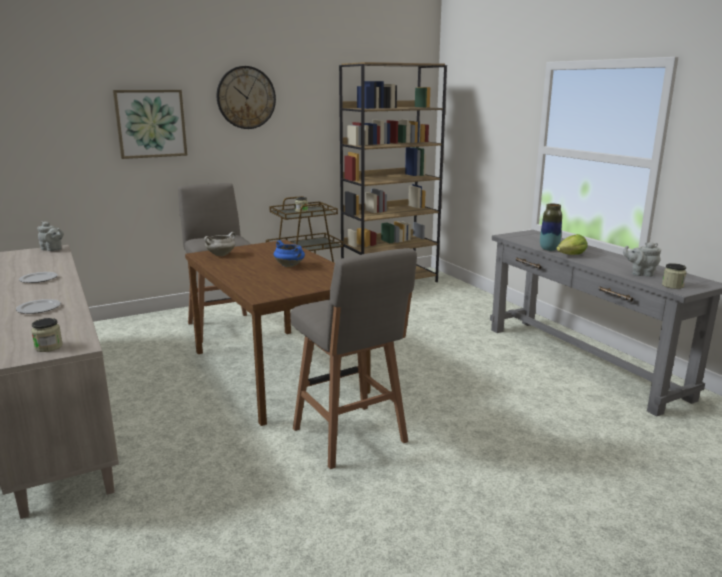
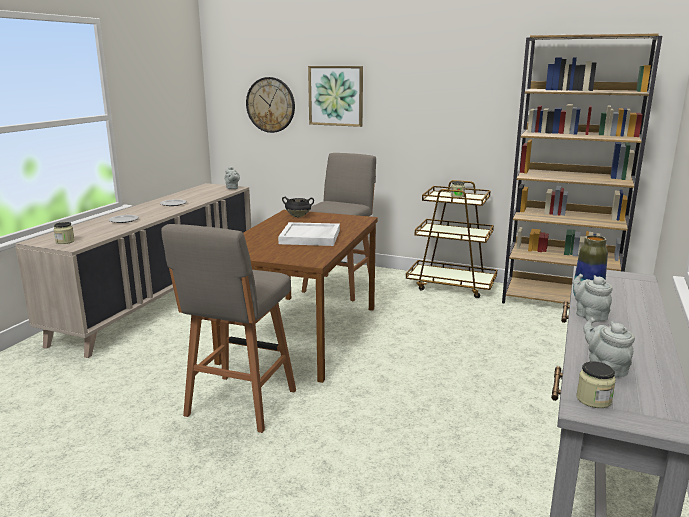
camera: 50 degrees right, 0 degrees up
(221, 255) = (298, 216): white cooking pot -> black cooking pot
(246, 97) = (423, 74): wall clock -> wall clock (270, 105)
(290, 266) = (310, 237): blue cooking pot -> white tray
(571, 255) = (589, 316): lettuce -> grey teapot

